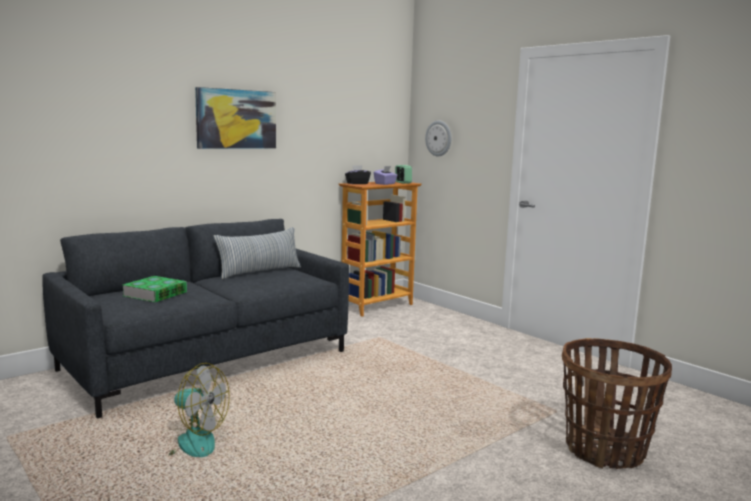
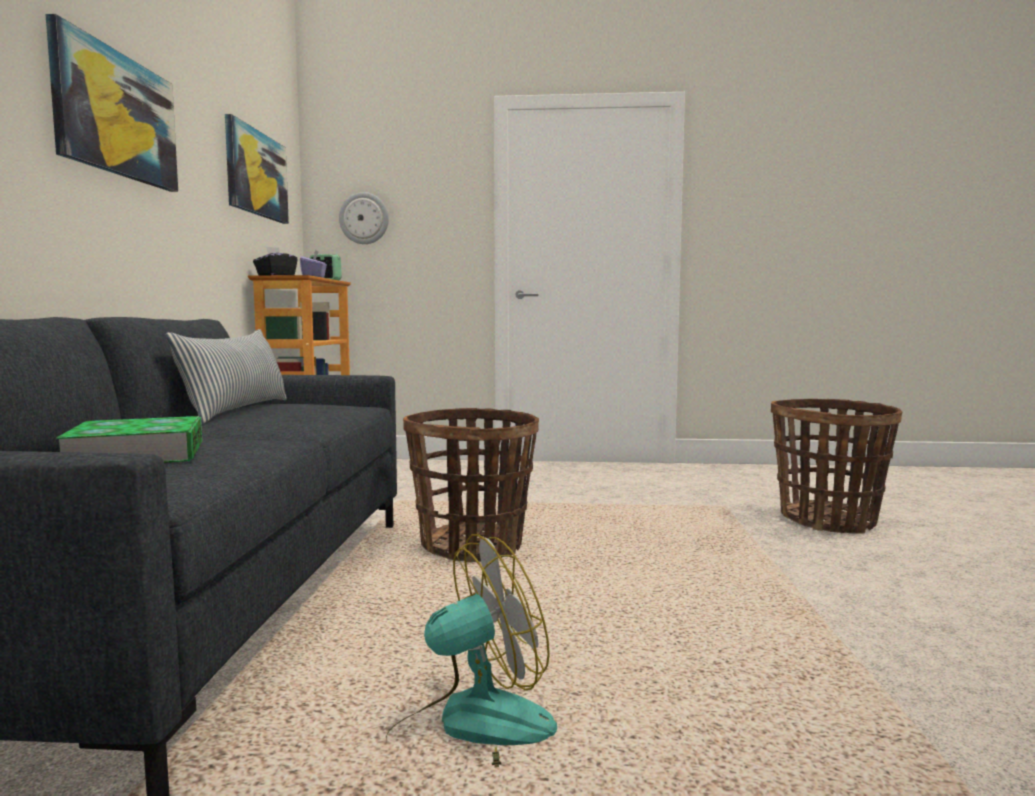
camera: 45 degrees left, 5 degrees down
(352, 376) = (472, 546): none -> basket
(355, 119) = (256, 174): none -> picture

